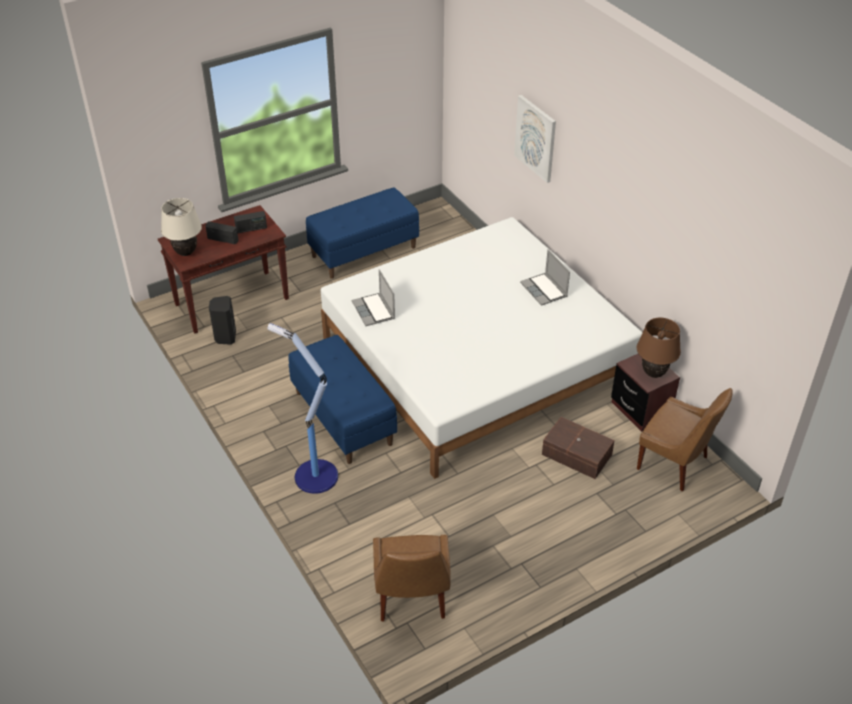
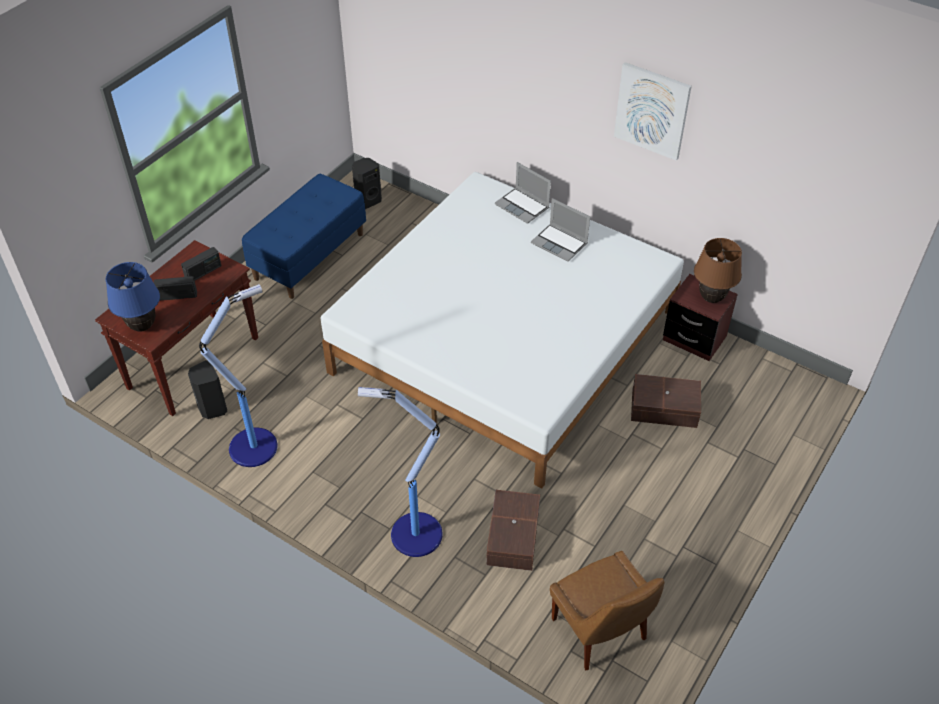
camera: 25 degrees left, 5 degrees up
(186, 252) = (142, 326): beige table lamp -> blue table lamp
(239, 373) = (255, 446): none -> floor lamp
(344, 418) = (405, 455): blue bench -> none
(374, 311) = (398, 325): laptop -> laptop (523, 206)
(387, 505) = (511, 537): none -> brown storage box
(435, 224) = (367, 201): none -> black speaker
(536, 138) = (499, 78): picture -> picture (652, 110)
(675, 464) = (759, 384): brown chair -> none

